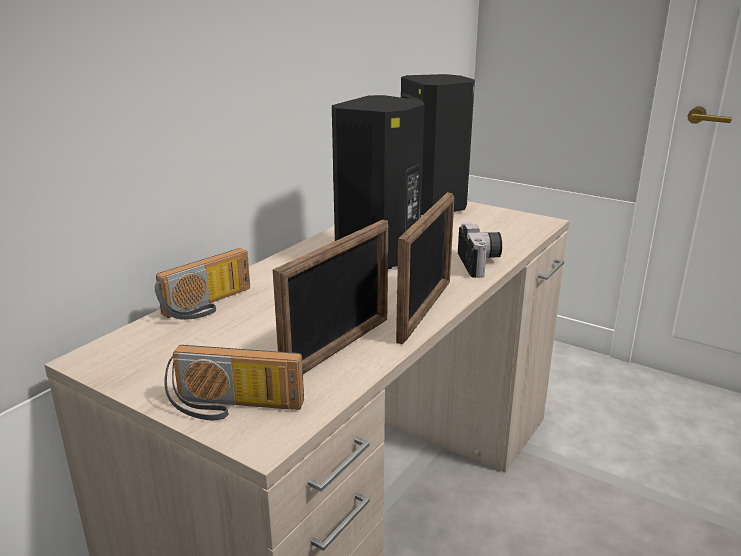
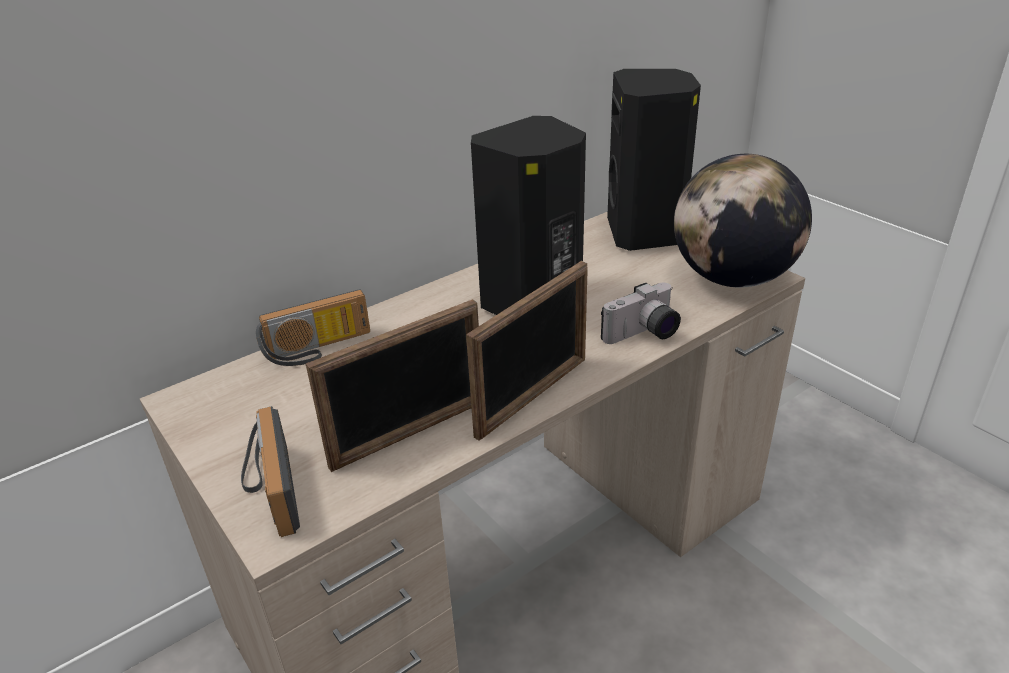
camera: 20 degrees right, 10 degrees up
(233, 408) = (268, 490): radio -> radio turned 45 degrees clockwise
(481, 263) = (643, 335): camera -> camera turned 45 degrees clockwise
(519, 225) = (732, 278): none -> globe

